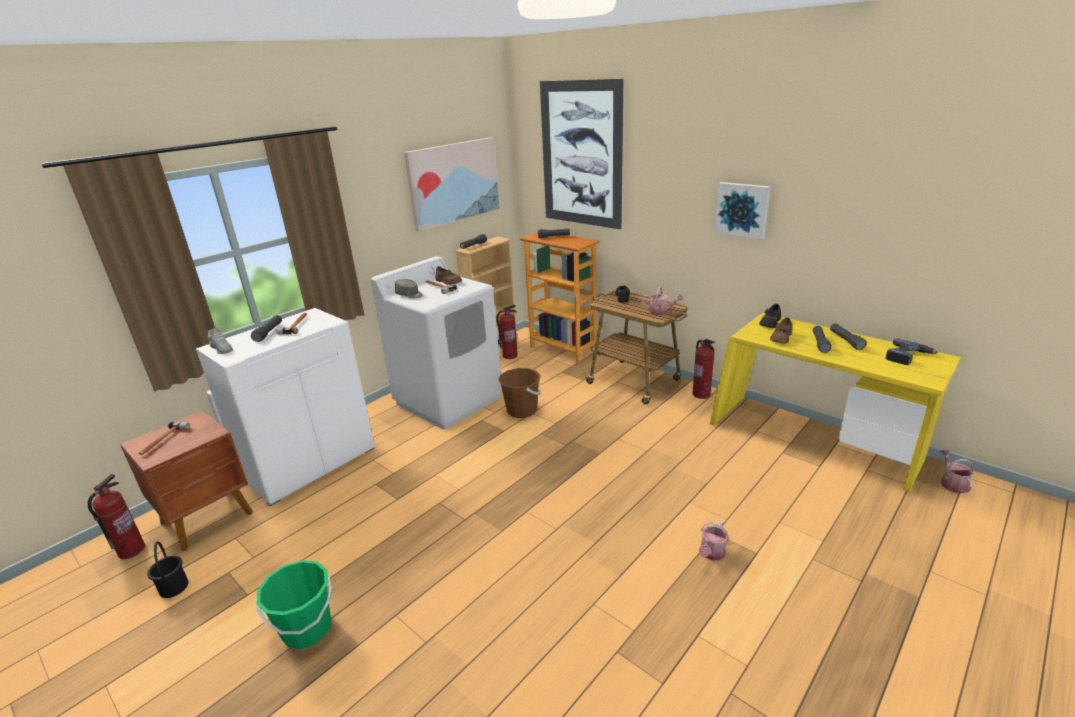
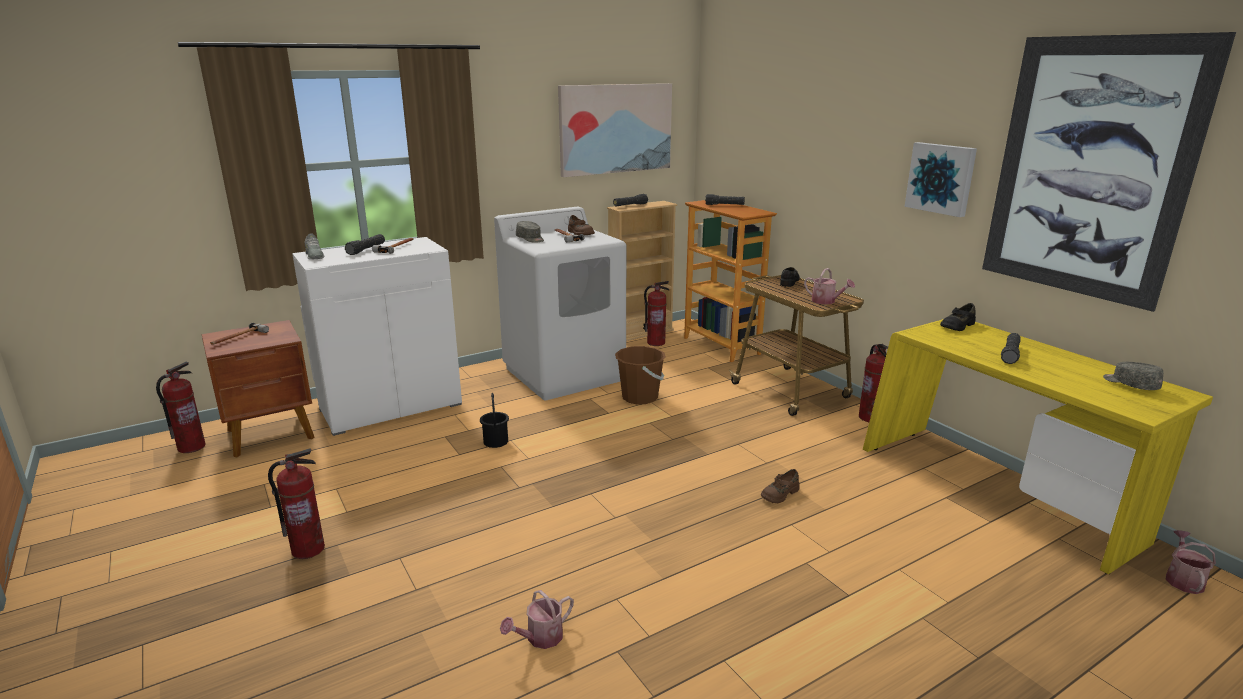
camera: 15 degrees right, 5 degrees down
(173, 587) = (209, 485): black bucket -> black bucket (495, 441)
(307, 629) = (308, 549): green bucket -> fire extinguisher
(581, 155) = (766, 108): picture -> picture (1089, 169)
(711, 554) = (789, 582): watering can -> watering can (540, 638)
(781, 338) = (960, 342): brown shoe -> brown shoe (779, 494)
(846, 341) = (1050, 357): black flashlight -> none
(908, 356) = (1130, 384): power drill -> grey cap

